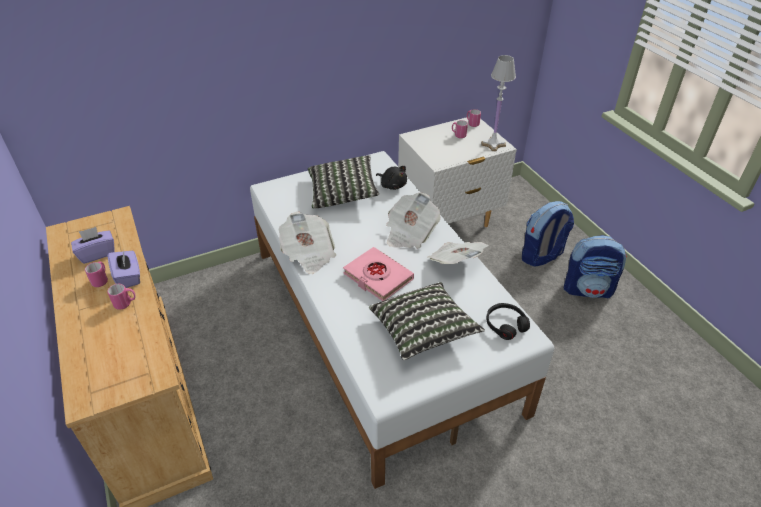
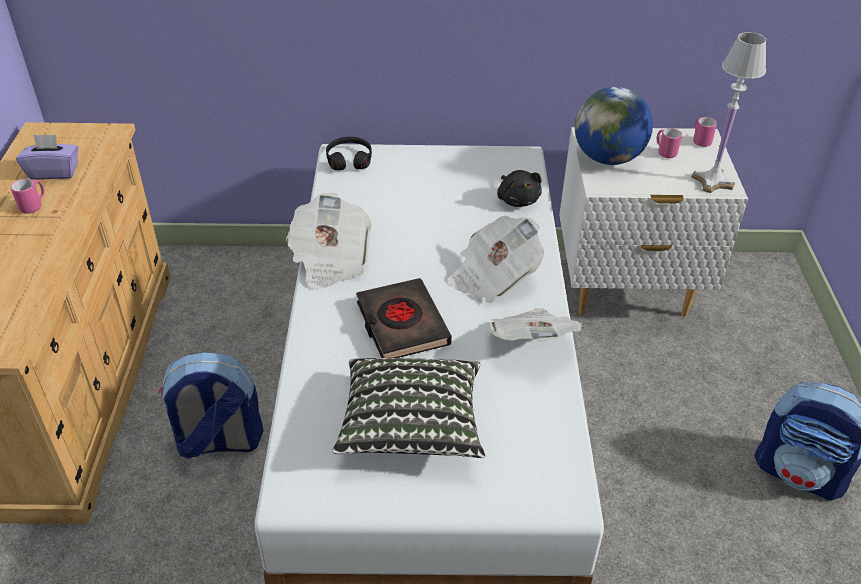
camera: 25 degrees right, 0 degrees up
(125, 303) = (38, 244): pink mug -> none
(128, 277) = (66, 212): purple tissue box -> none
(342, 193) = (437, 190): pillow -> none
(378, 277) = (402, 324): pink book -> black book
(431, 147) = (607, 158): none -> globe
(505, 324) = (544, 464): black headphones -> black headphones (349, 160)
(542, 256) = (750, 391): backpack -> backpack (218, 442)

